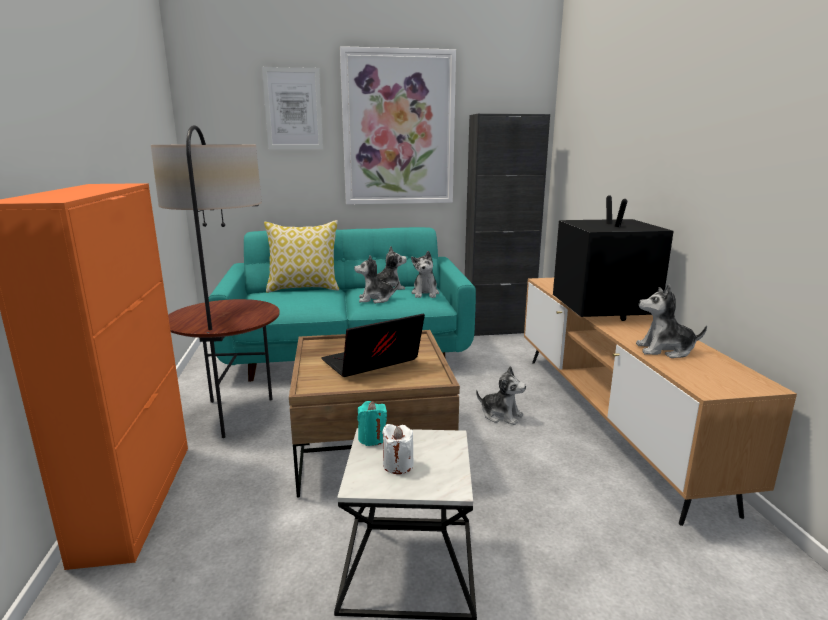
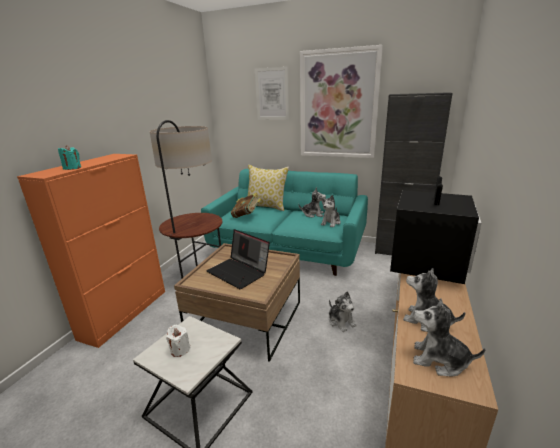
camera: 30 degrees right, 5 degrees up
(288, 302) = (246, 216): none -> book
(371, 363) = (239, 272): laptop -> laptop turned 135 degrees counterclockwise
(372, 438) = (188, 326): turquoise candle -> turquoise candle (72, 168)
(375, 299) = (295, 222): plush toy -> plush toy (439, 360)

